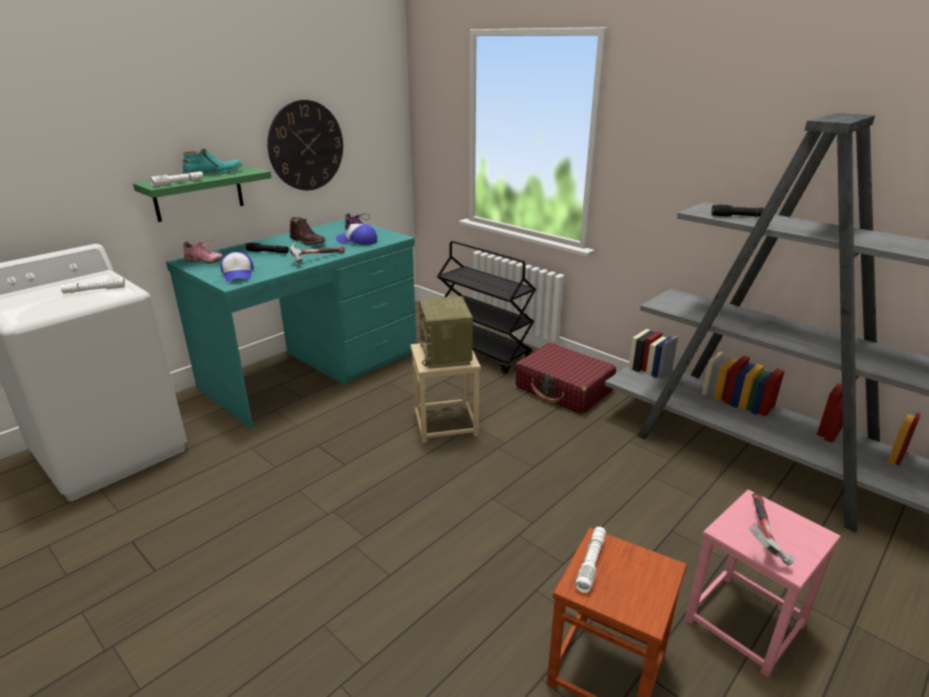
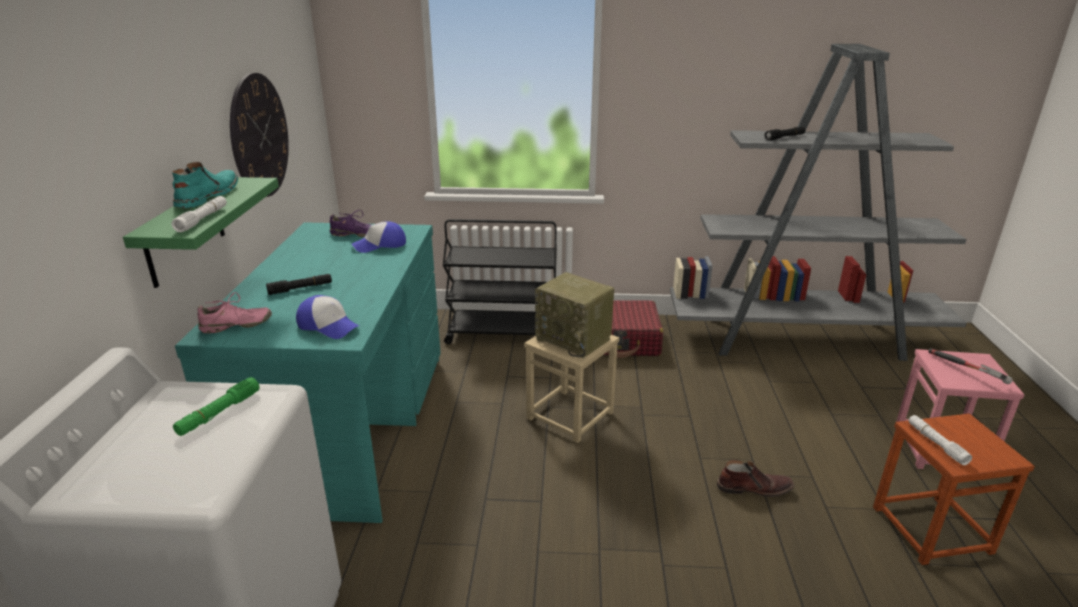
camera: 40 degrees left, 0 degrees up
(94, 290) = (219, 413): white flashlight -> green flashlight
(308, 241) = (321, 261): brown boot -> brown boot (754, 488)
(317, 258) = (381, 277): hammer -> none

